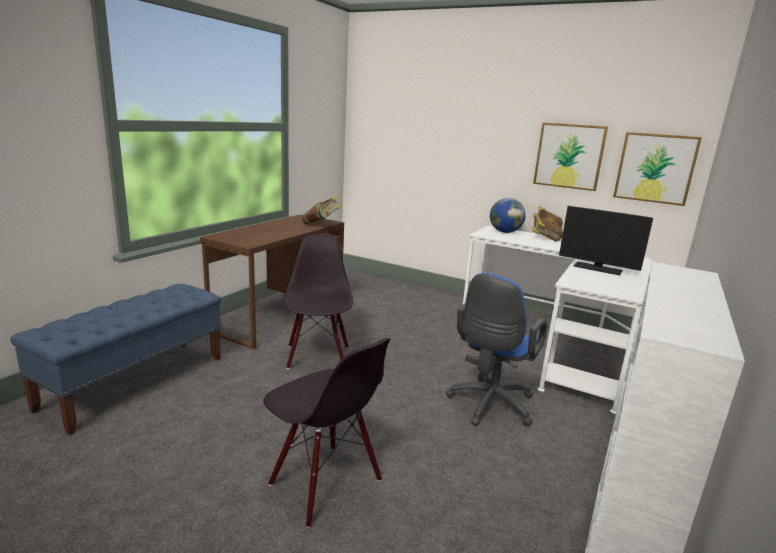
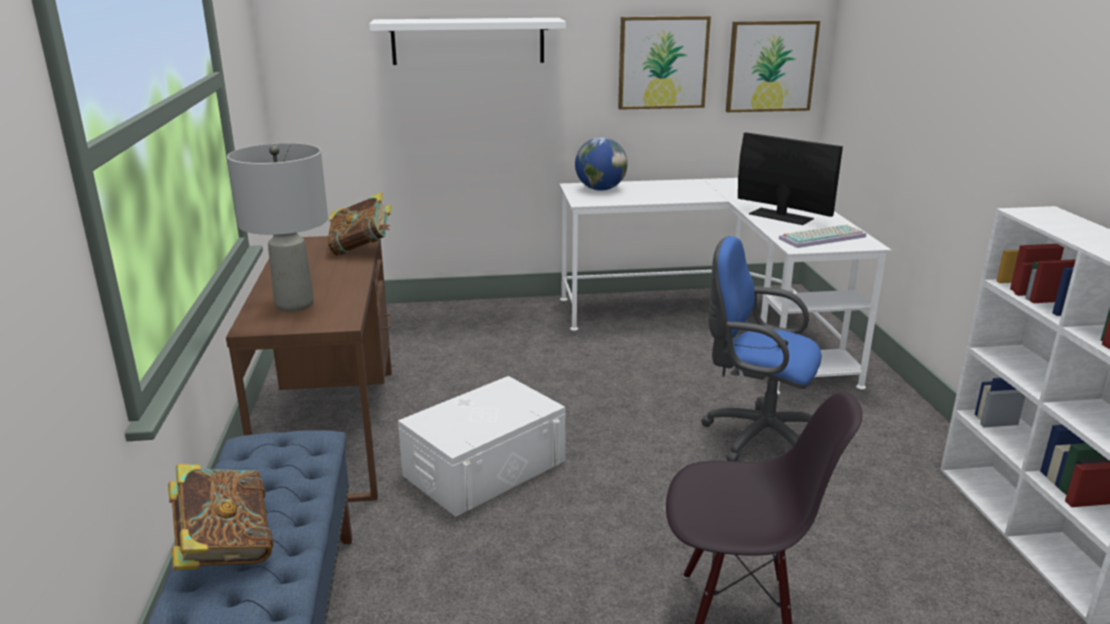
camera: 35 degrees left, 5 degrees up
(247, 234) = (294, 305): none -> grey table lamp
(317, 357) = (485, 468): black chair -> white storage box
(447, 130) = (468, 41): none -> white shelf
(489, 406) = (757, 436): blue office chair -> blue office chair turned 120 degrees clockwise
(545, 238) = (655, 185): book -> book (225, 550)
(597, 268) = (781, 216): monitor -> monitor turned 135 degrees counterclockwise
(602, 284) = (822, 237): none -> keyboard

